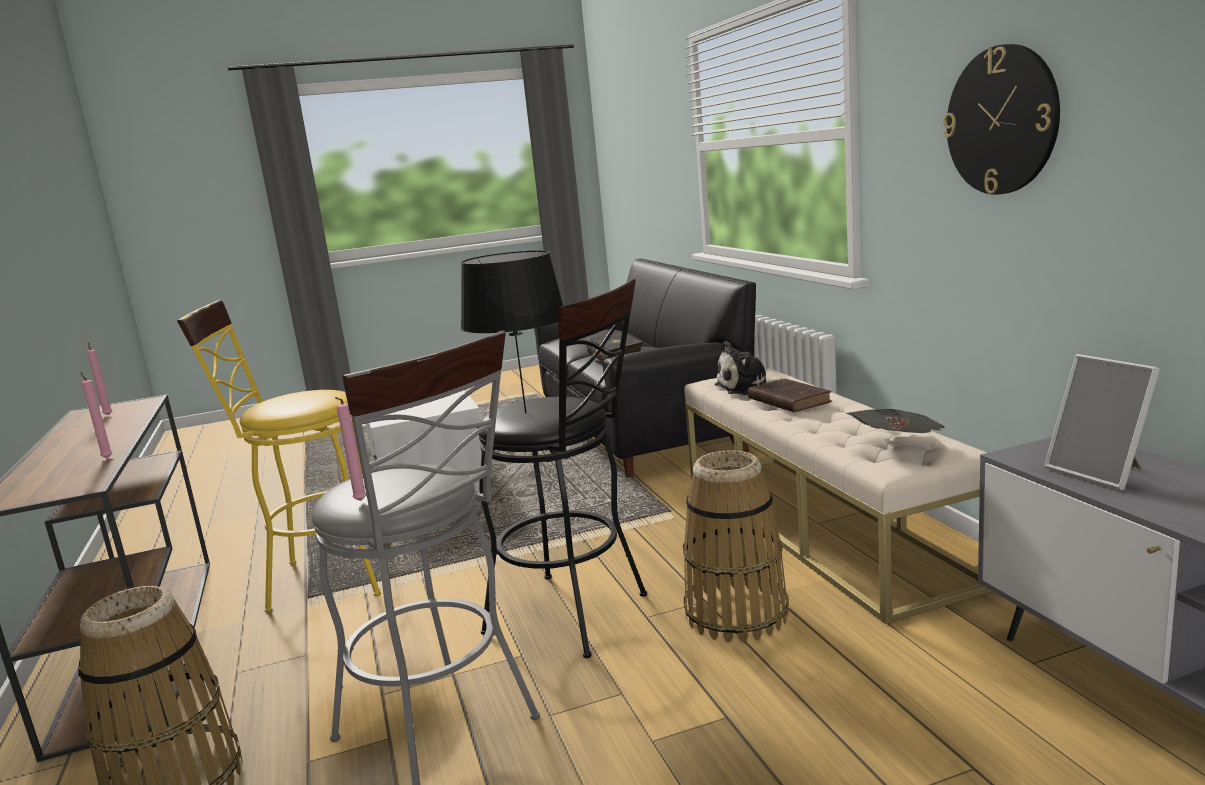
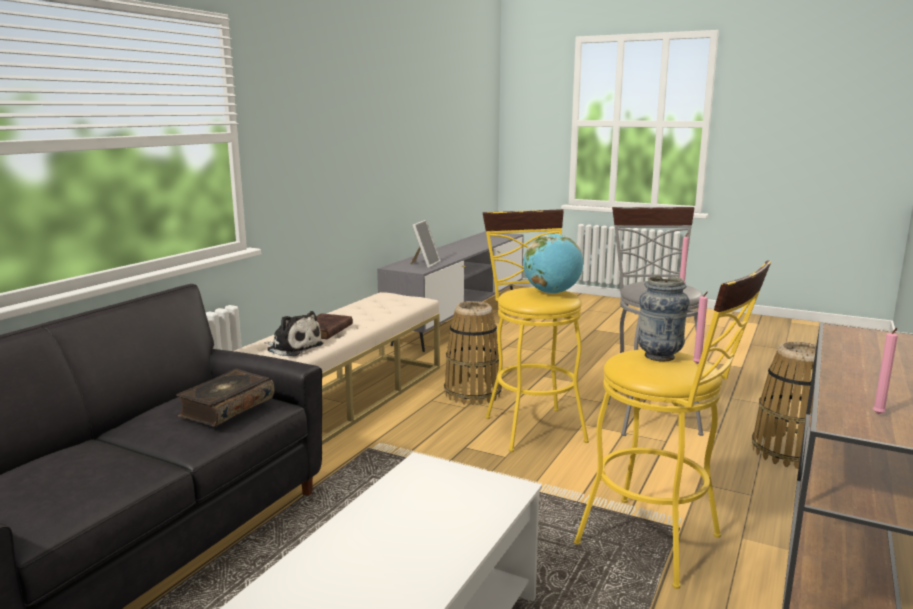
camera: 135 degrees left, 0 degrees up
(107, 458) = (836, 347): pink candle -> pink candle (697, 364)
(301, 400) = (659, 356): none -> vase
(525, 413) = (552, 293): black table lamp -> globe
(579, 615) = (531, 425): black stool -> yellow stool
(897, 446) = (389, 301): newspaper -> none
(1001, 120) = (329, 134): wall clock -> none

